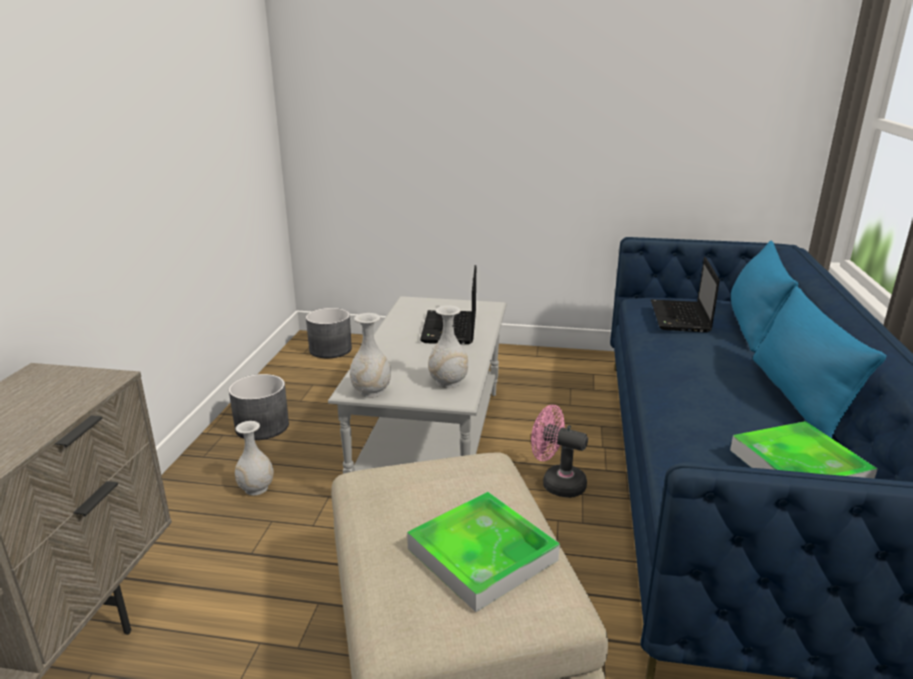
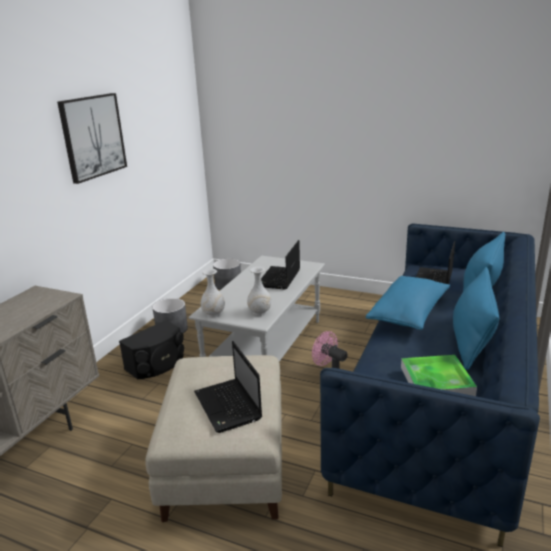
camera: 15 degrees right, 0 degrees up
(120, 86) = (93, 136): none -> picture
(256, 488) = (157, 364): white vase -> black speaker
(482, 554) = (228, 406): tray -> laptop
(678, 367) = (408, 314): none -> blue pillow

